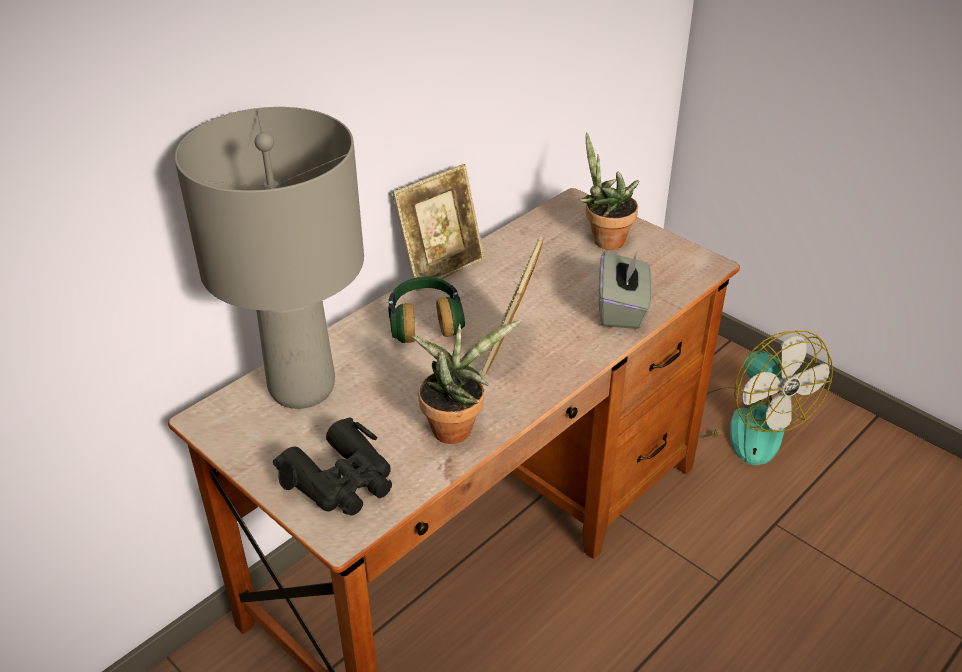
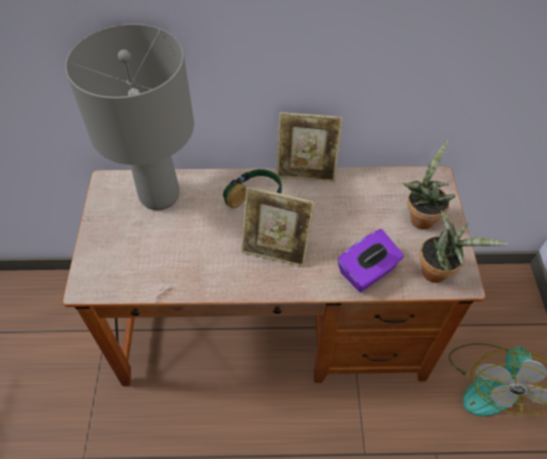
camera: 45 degrees right, 15 degrees up
(341, 480) = (115, 260): black binoculars -> none
(456, 426) = (195, 273): potted plant -> potted plant (438, 271)
(510, 349) = (276, 249): picture frame -> picture frame turned 135 degrees counterclockwise
(622, 309) = (367, 272): grey tissue box -> purple tissue box

